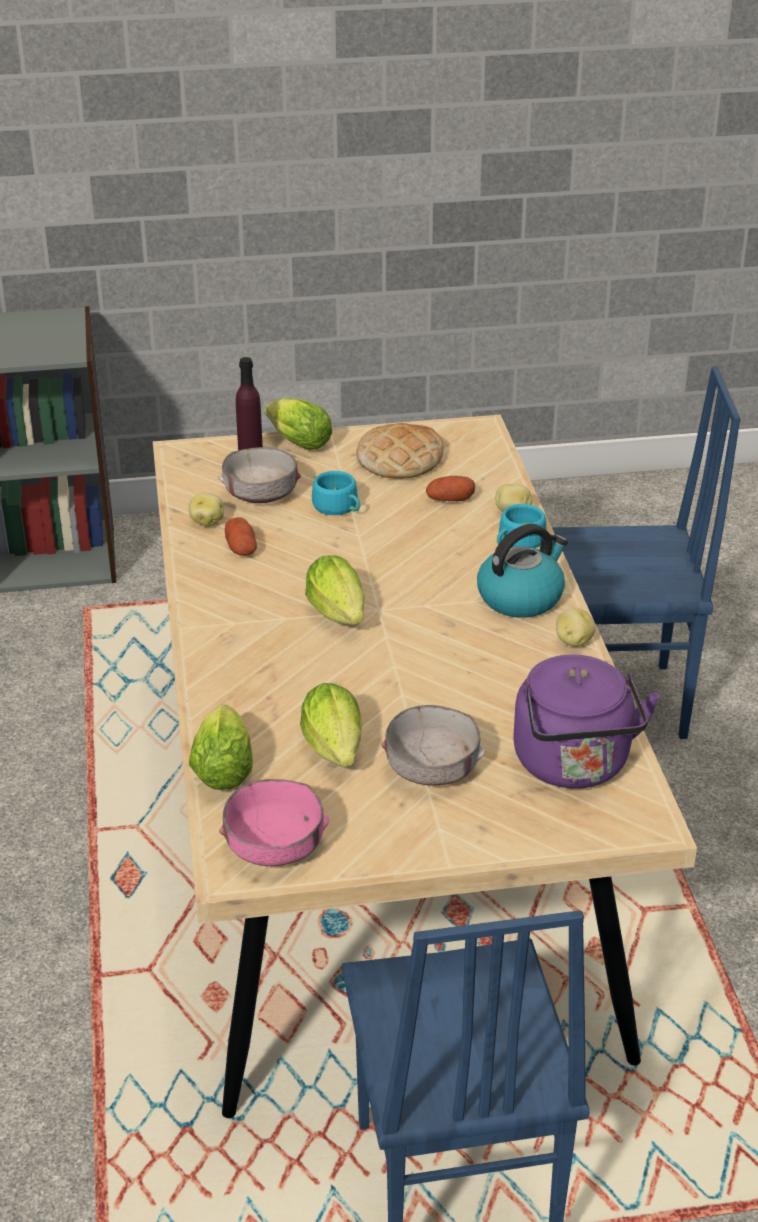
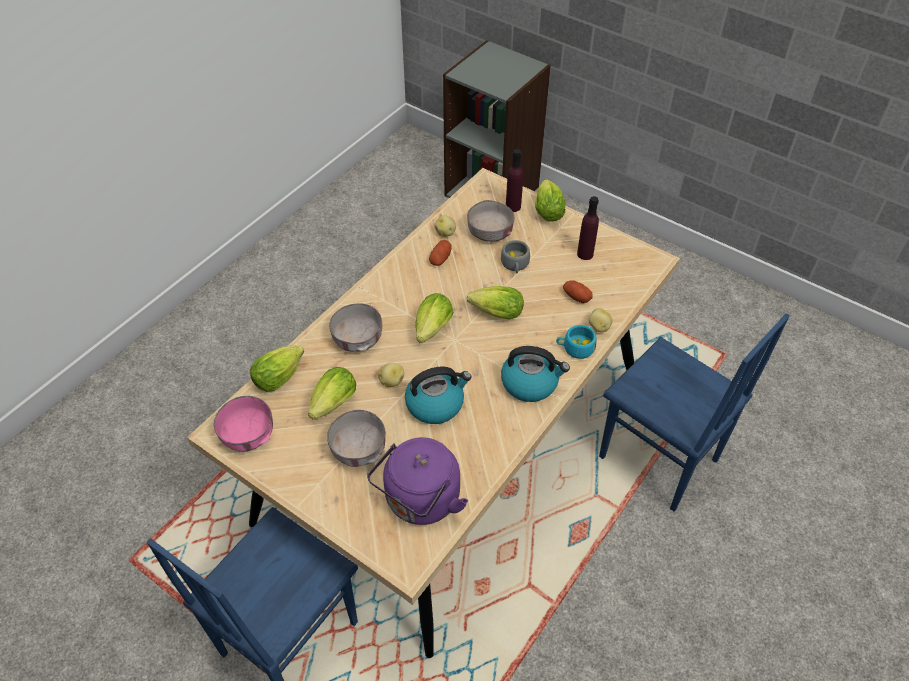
camera: 45 degrees right, 15 degrees up
(261, 674) = (357, 338): none -> grey bowl
(339, 508) = (515, 265): turquoise cup -> grey cup
(384, 562) = (494, 313): none -> lettuce
(400, 459) = (585, 254): bread -> purple bottle
(451, 675) = (435, 403): none -> kettle
(573, 641) = (519, 429): potato -> potato (391, 381)

